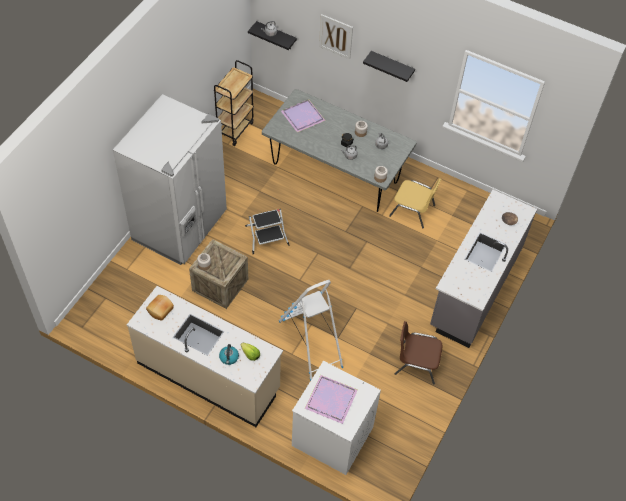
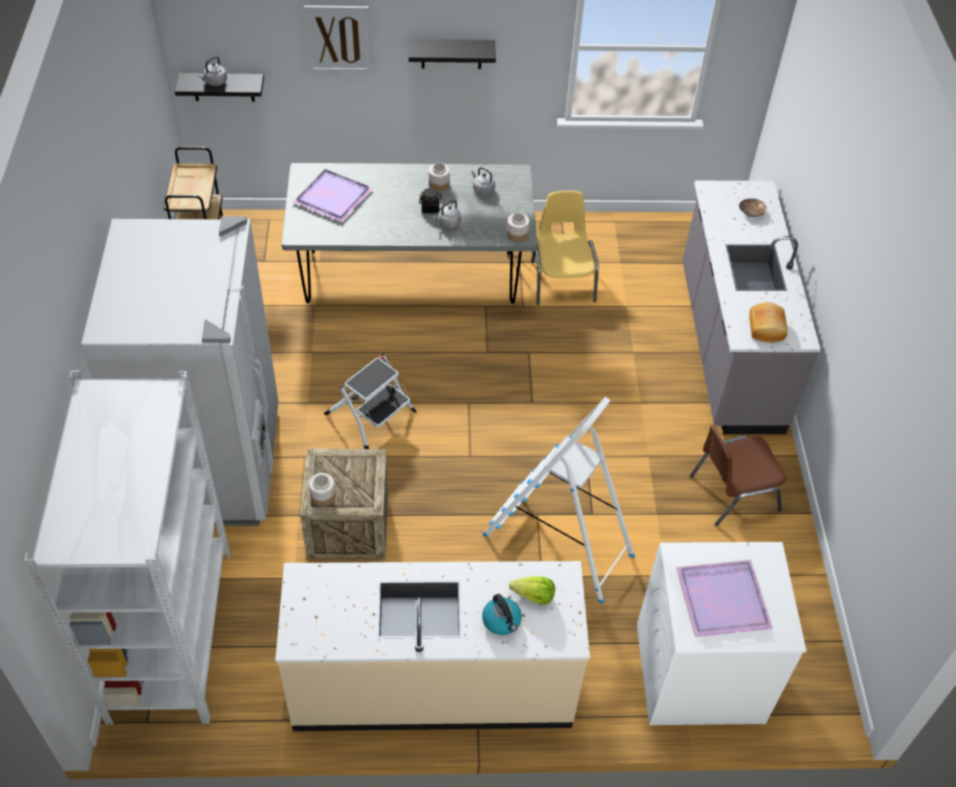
camera: 30 degrees left, 5 degrees down
(114, 295) = (171, 634): none -> white bookcase
(161, 310) = (322, 602): bread -> bread (767, 329)
(413, 210) = (562, 280): yellow chair -> yellow chair turned 90 degrees counterclockwise

